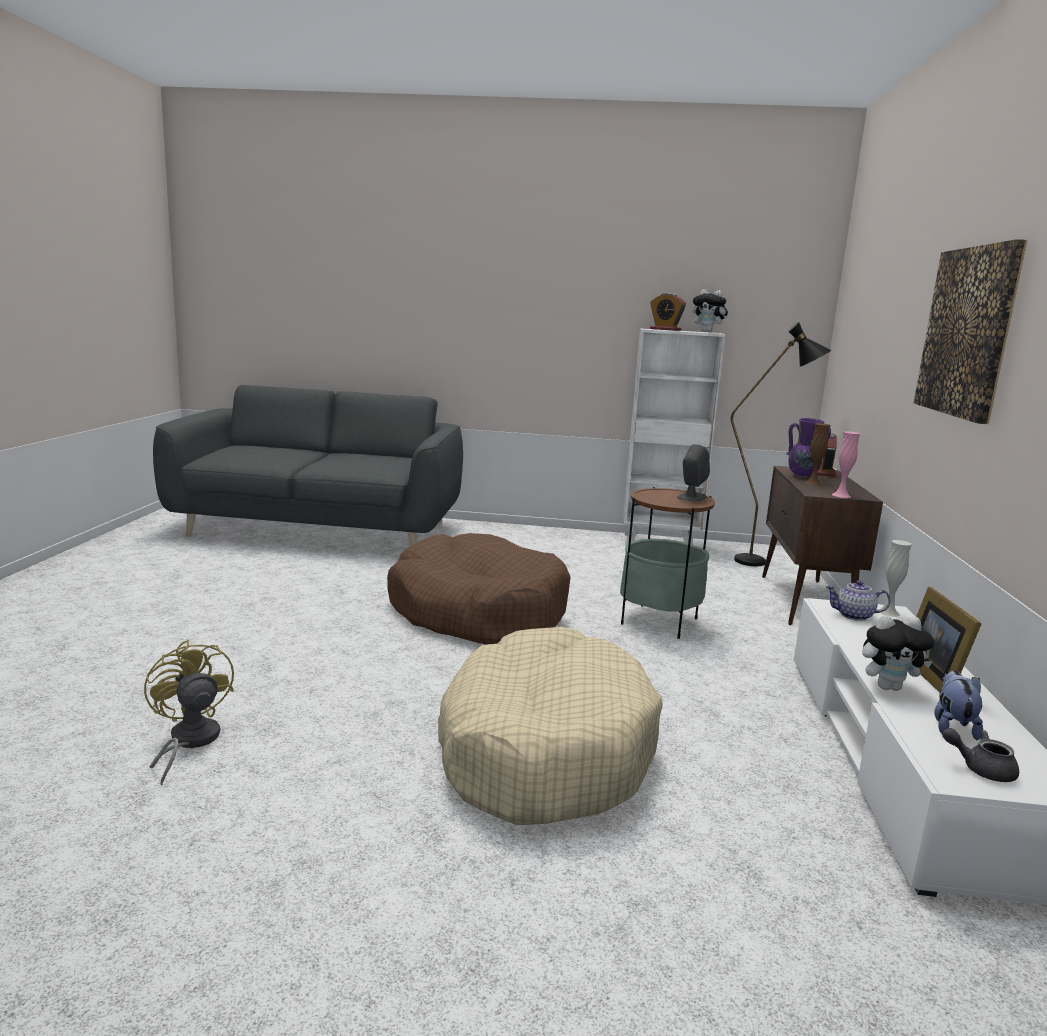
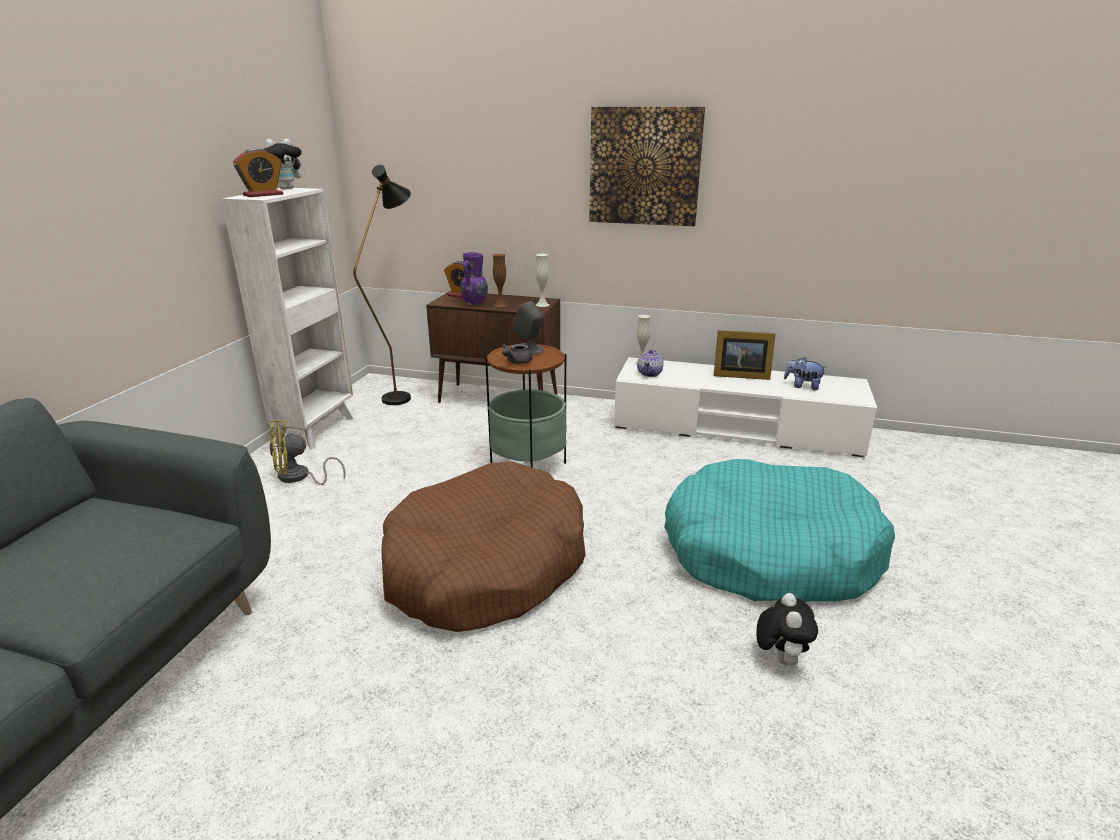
camera: 80 degrees left, 10 degrees up
(188, 742) = (842, 809): yellow fan -> yellow fan (299, 477)
(543, 749) = (769, 552): beige dog bed -> turquoise dog bed
(841, 495) = (542, 304): pink vase -> white vase
(888, 687) = (760, 389): plush toy -> plush toy (780, 657)
(980, 769) = (845, 391): grey teapot -> grey teapot (516, 362)

